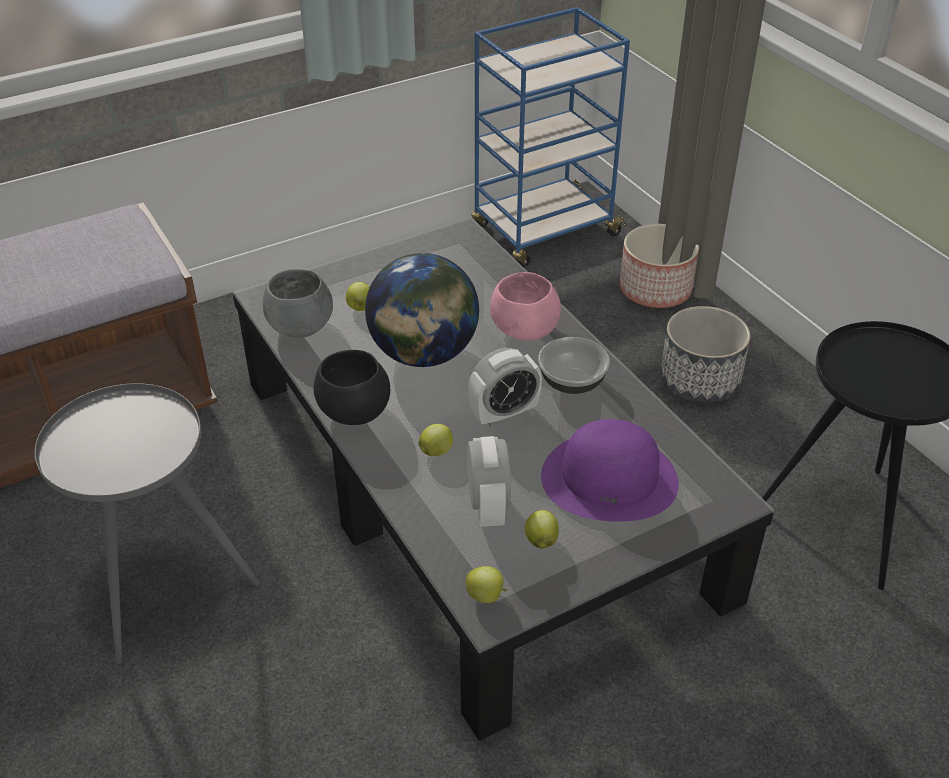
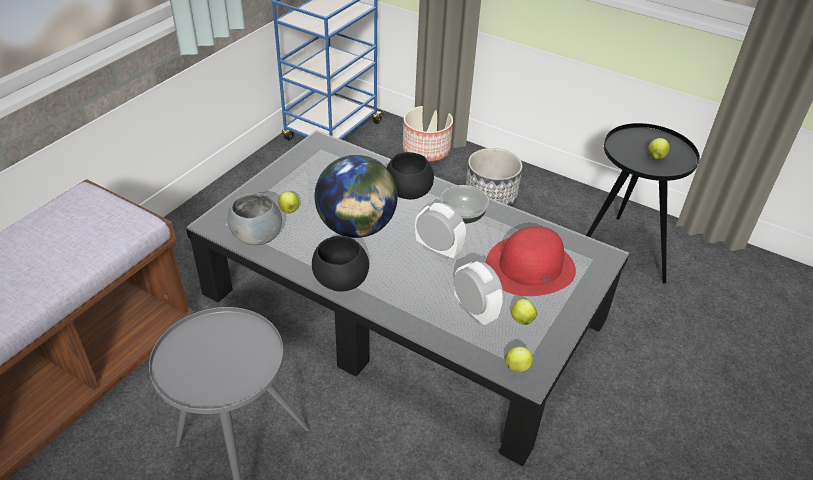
camera: 30 degrees left, 0 degrees up
(437, 451) = (415, 288): apple -> apple (656, 157)
(504, 414) = (438, 250): alarm clock -> alarm clock turned 90 degrees counterclockwise
(524, 329) = (408, 192): pink bowl -> black bowl
(610, 478) = (530, 267): purple hat -> red hat

